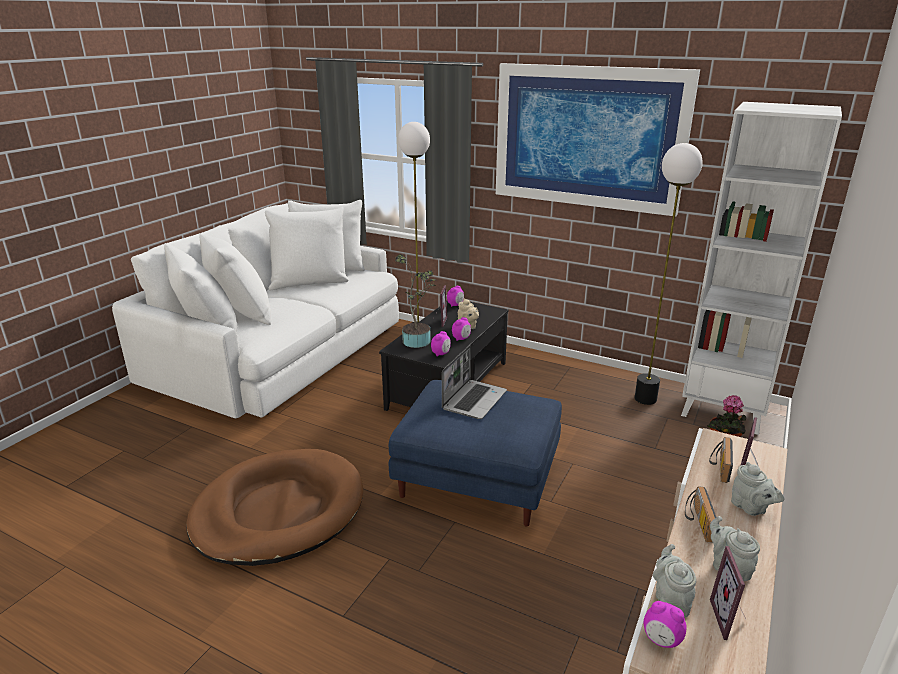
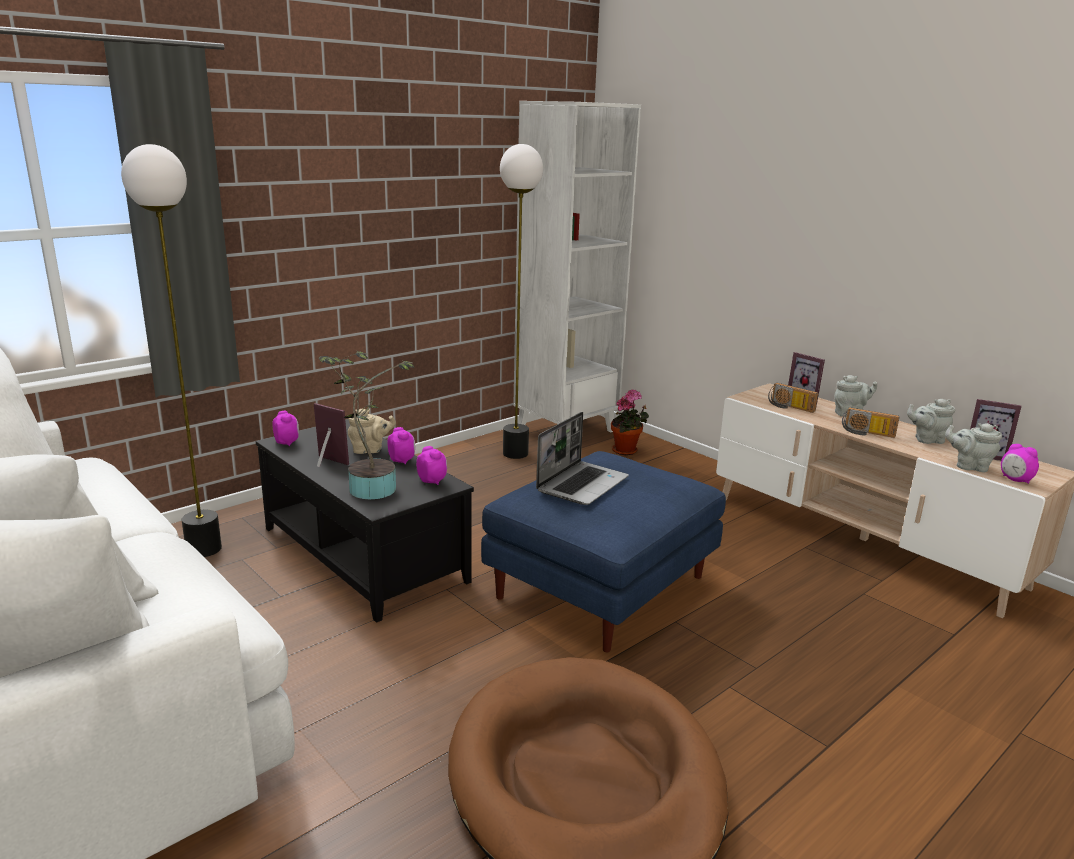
camera: 70 degrees left, 5 degrees down
(474, 400) = (582, 484): laptop -> laptop turned 75 degrees clockwise
(588, 137) = (372, 155): picture -> none
(661, 640) = (1015, 480): alarm clock -> alarm clock turned 90 degrees clockwise

